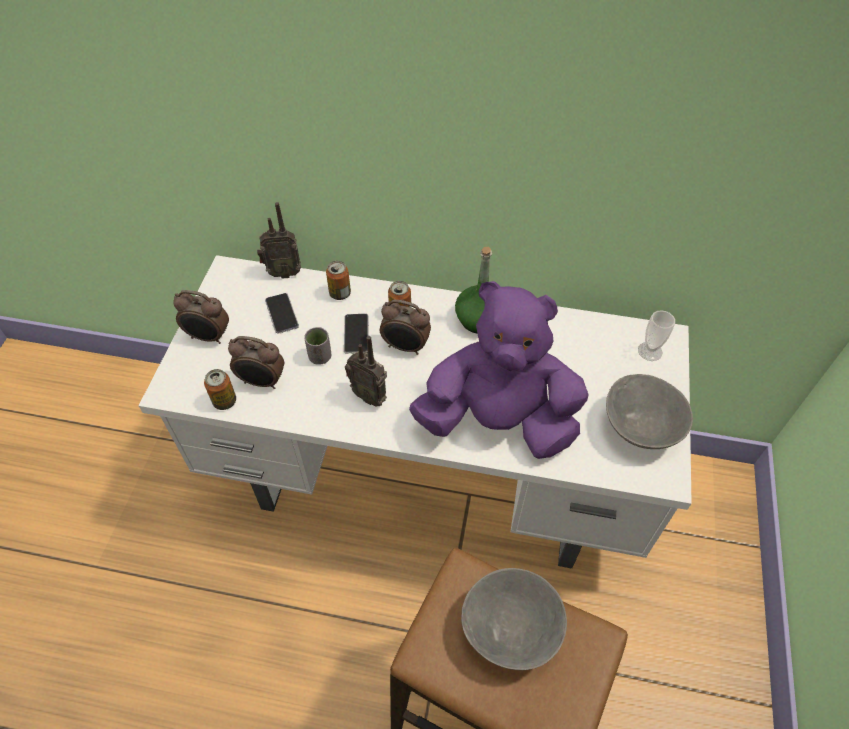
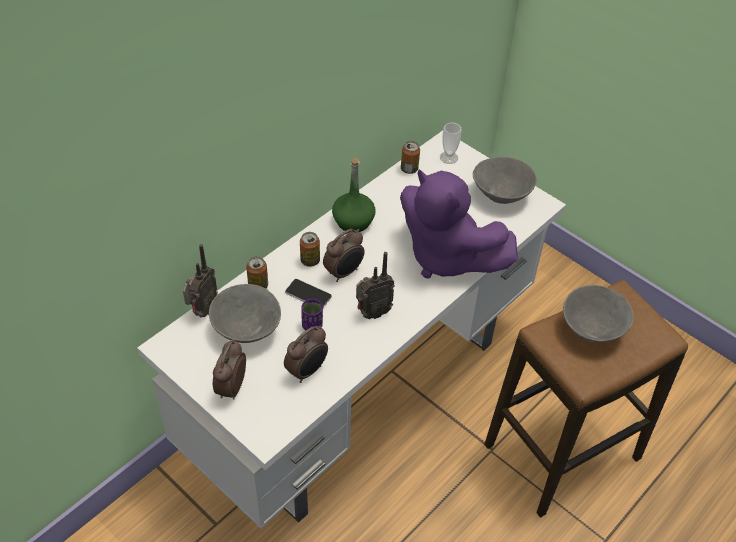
camera: 60 degrees left, 5 degrees down
(209, 337) = (230, 388): alarm clock -> alarm clock turned 150 degrees clockwise
(224, 401) = (308, 403): can -> can (409, 169)
(281, 314) = (247, 330): phone -> grey bowl
(320, 357) = (312, 325): grey cup -> purple cup
(498, 421) = (446, 256): purple plush toy -> purple plush toy turned 90 degrees counterclockwise

